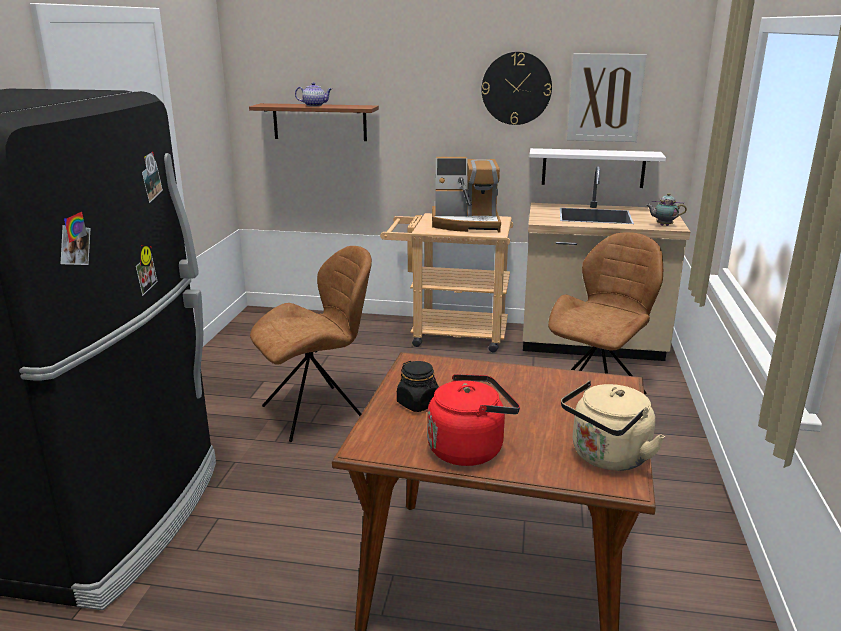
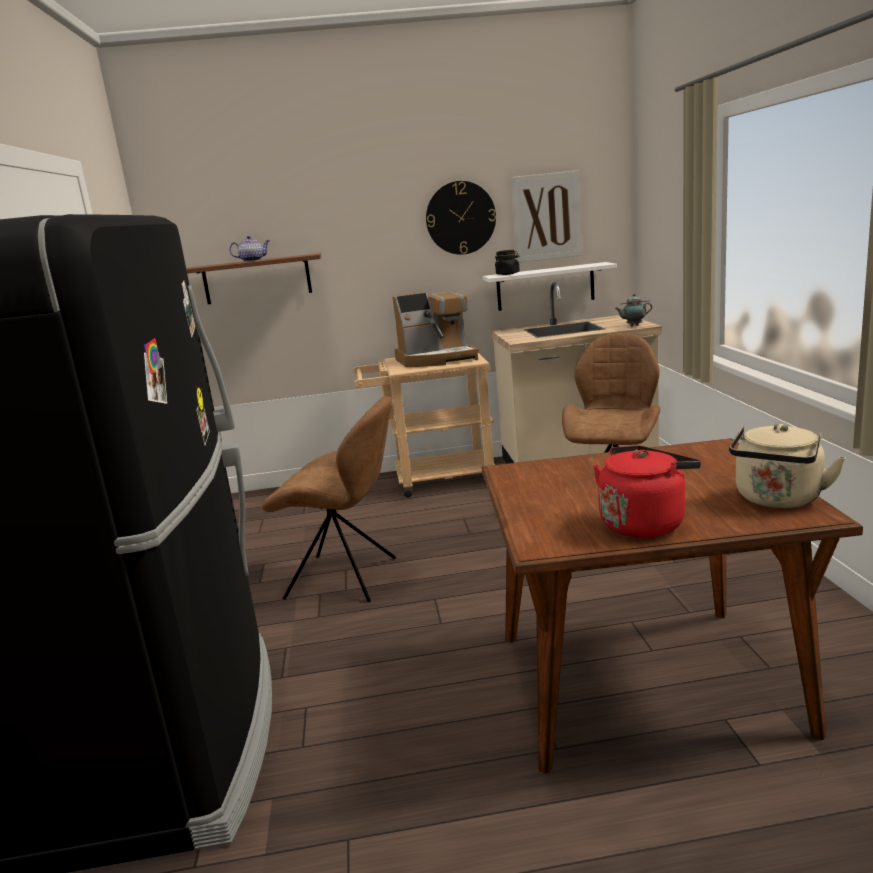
camera: 15 degrees left, 5 degrees down
(317, 412) = (346, 578): brown chair -> brown chair turned 60 degrees clockwise
(418, 403) = (550, 501): black jar -> black jar (508, 274)

